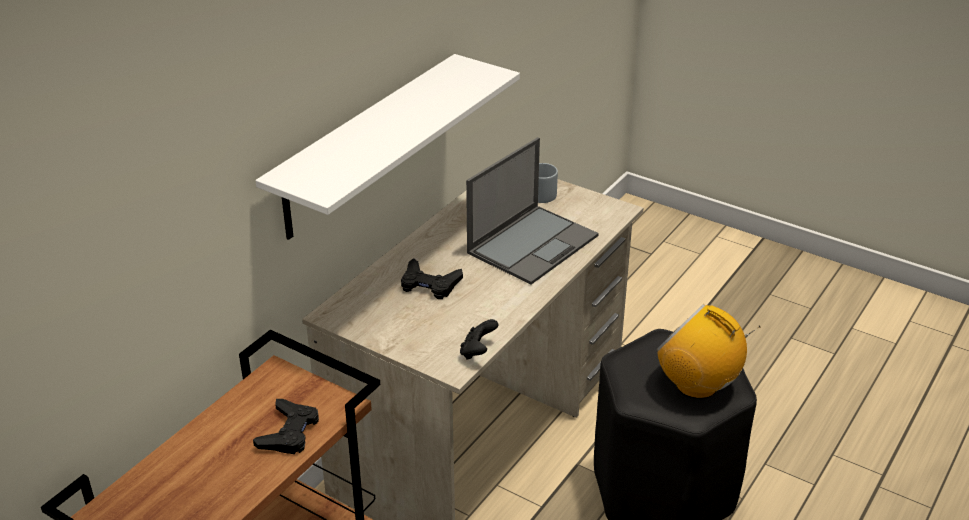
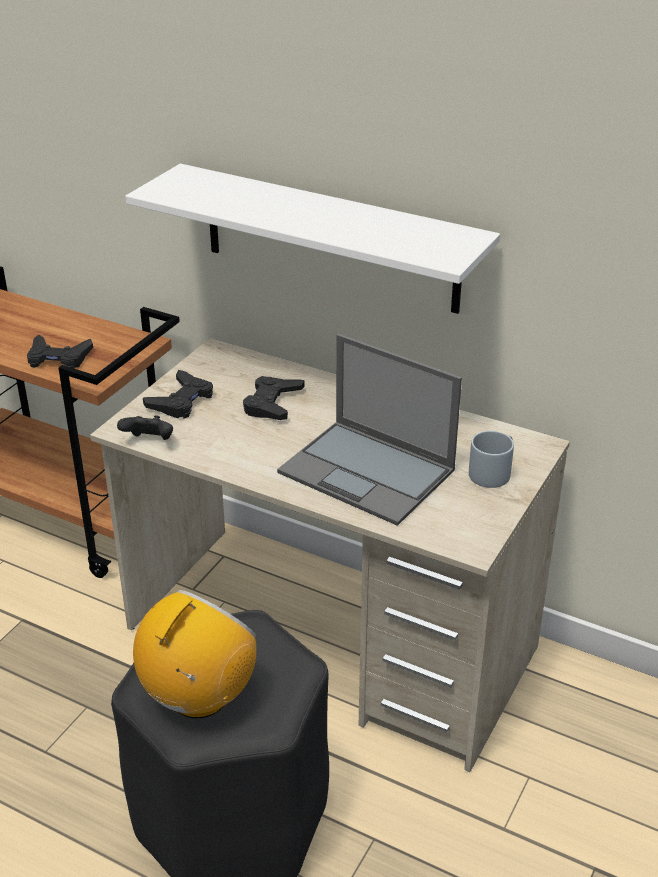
camera: 85 degrees right, 0 degrees up
(414, 334) = (181, 401): none -> black game controller

